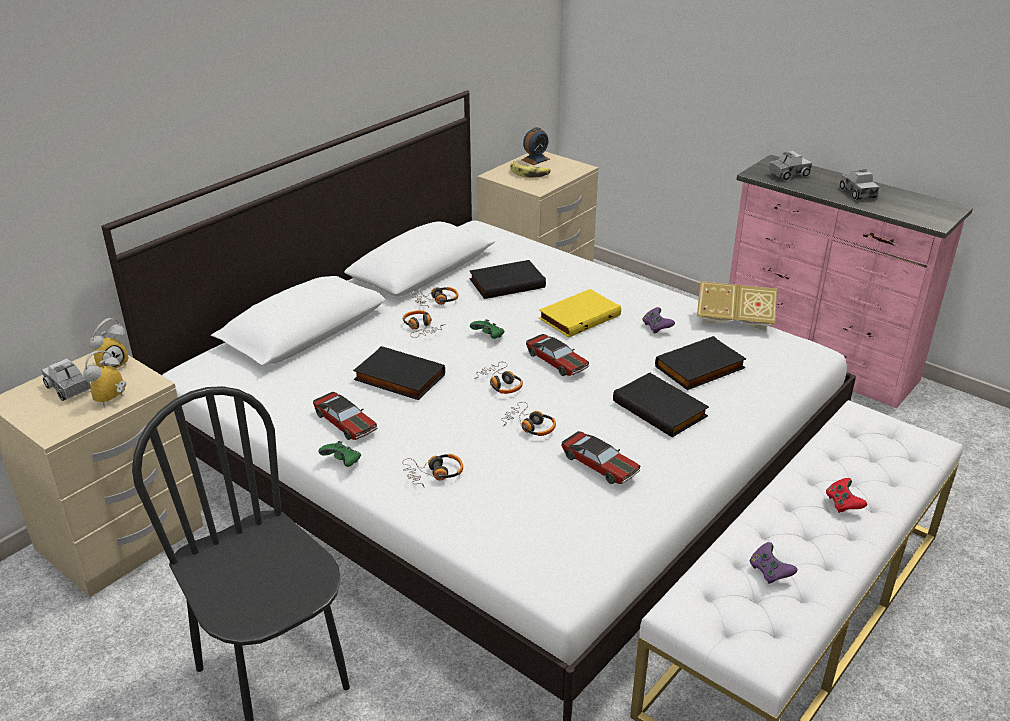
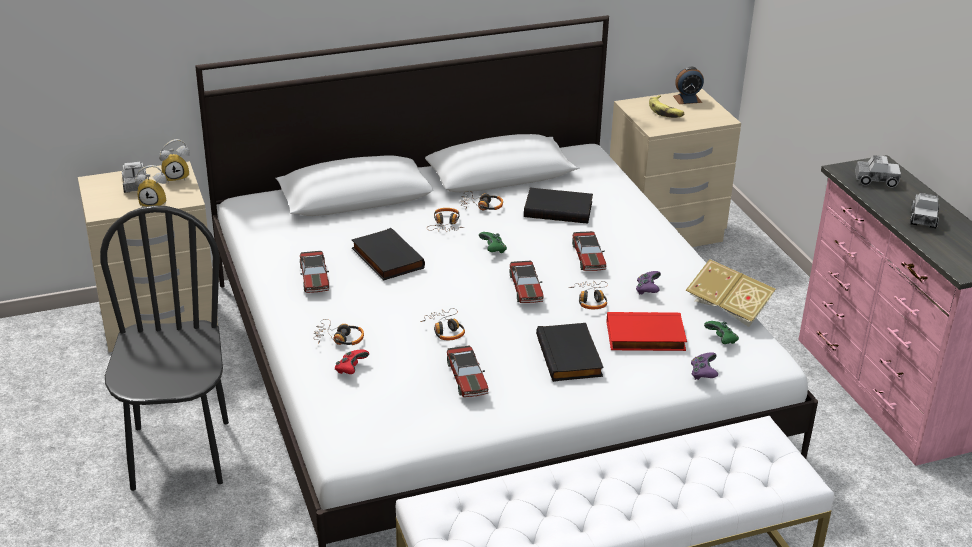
camera: 30 degrees right, 0 degrees up
(113, 400) = (155, 203): alarm clock -> alarm clock turned 150 degrees counterclockwise
(342, 462) = (284, 306): green game controller -> green game controller (721, 340)
(500, 384) = (460, 290): headphones -> headphones (590, 299)
(578, 316) = (588, 258): yellow book -> toy car
(700, 368) = (645, 337): black book -> red book
(769, 572) = (525, 510): purple game controller -> purple game controller (703, 374)
(843, 504) = (650, 490): red game controller -> red game controller (351, 369)

